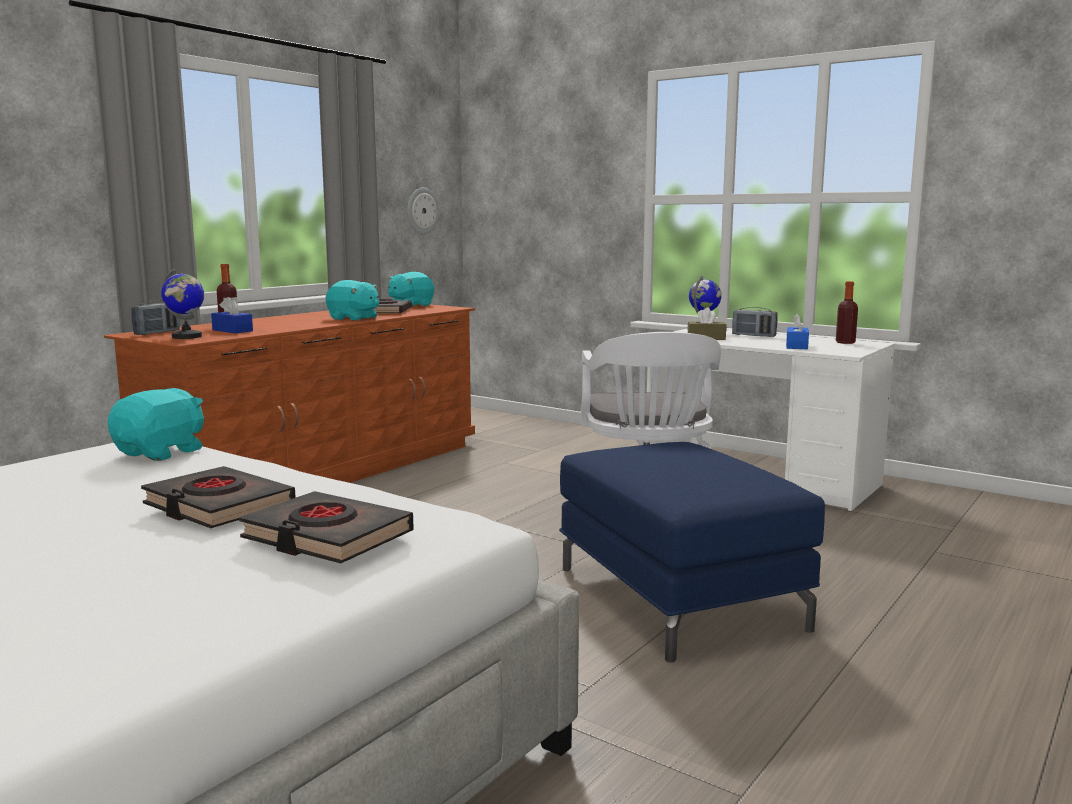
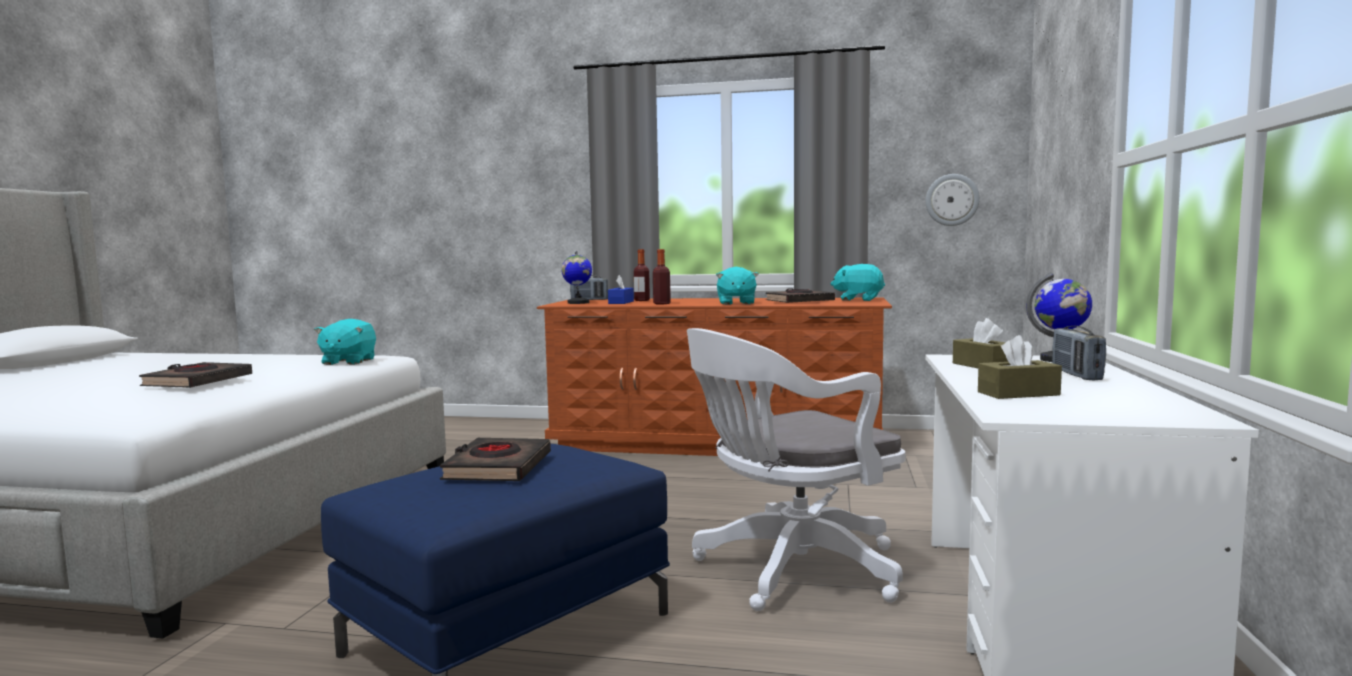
camera: 65 degrees right, 5 degrees down
(162, 453) = (348, 362): turquoise plush toy -> turquoise plush toy turned 90 degrees clockwise
(327, 537) = (110, 401): black book -> black book (497, 468)
(796, 346) = (1018, 393): blue tissue box -> brown tissue box
(845, 342) = (1148, 407): bottle -> bottle (661, 303)

